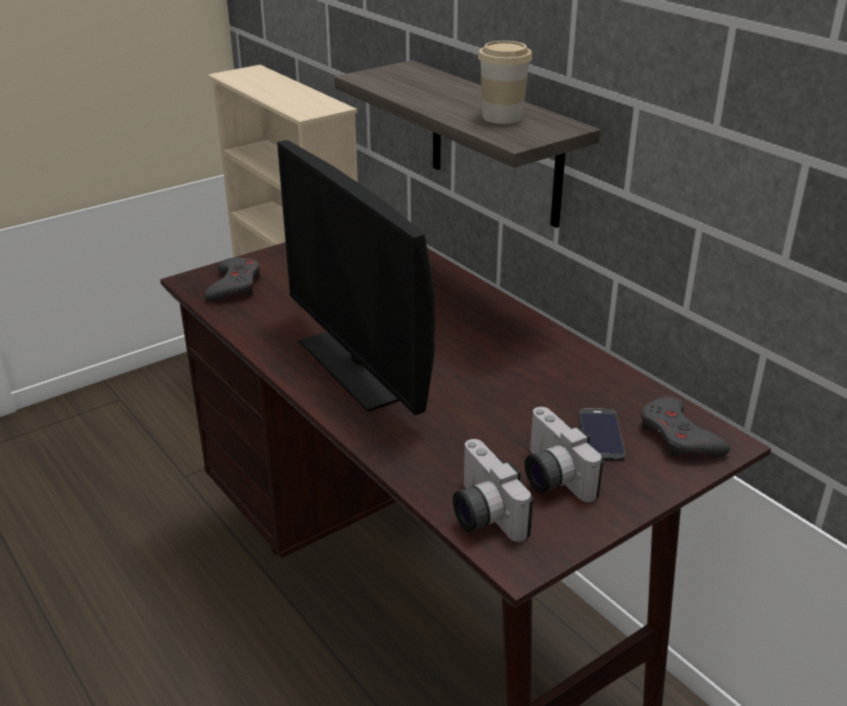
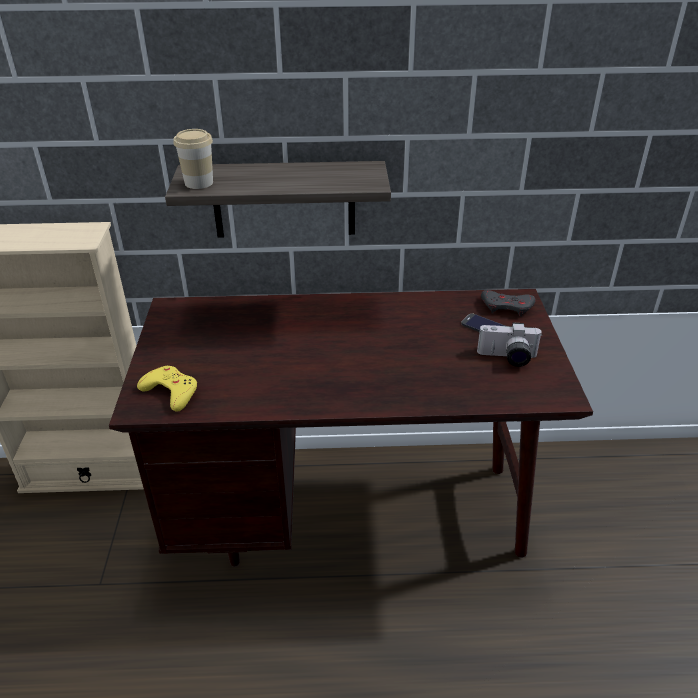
camera: 55 degrees left, 5 degrees up
(234, 286) = (171, 392): grey game controller -> yellow game controller
(361, 365) = (339, 376): monitor -> none
(481, 513) = (520, 393): camera -> none
(502, 117) = (331, 176): cup -> cup (199, 183)

